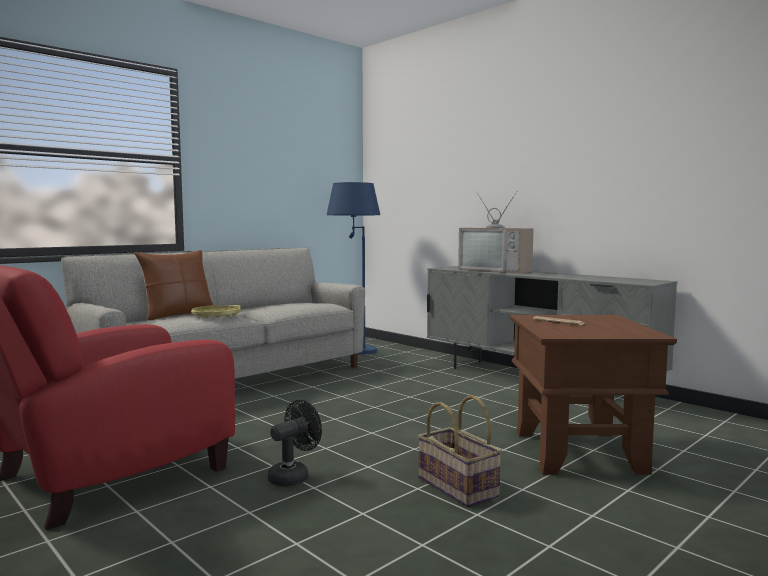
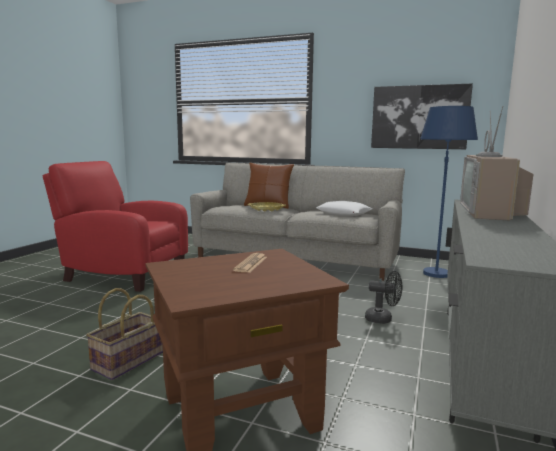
camera: 65 degrees right, 5 degrees up
(294, 304) = (343, 213): none -> white pillow
(294, 476) = (134, 309): black fan -> black fan (383, 319)
(300, 191) = (419, 117): none -> picture

